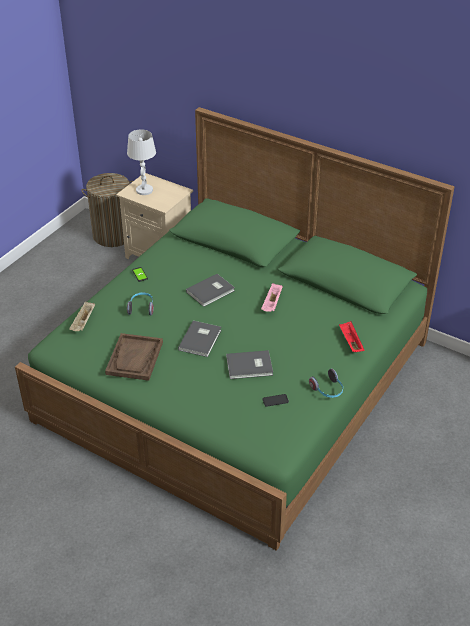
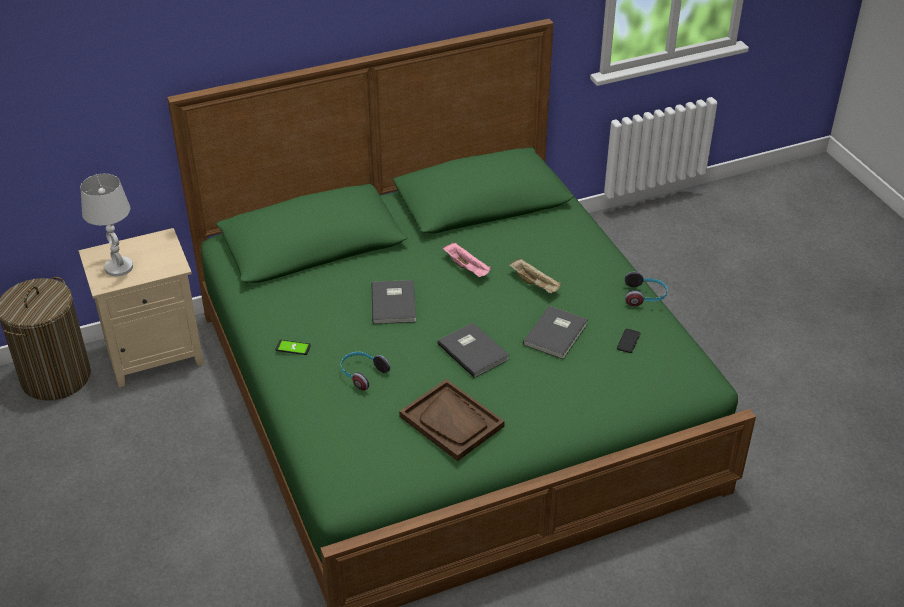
camera: 55 degrees left, 0 degrees up
(83, 322) = (333, 440): beige tray -> beige tray (535, 284)
(350, 342) = (586, 245): red tray -> none

